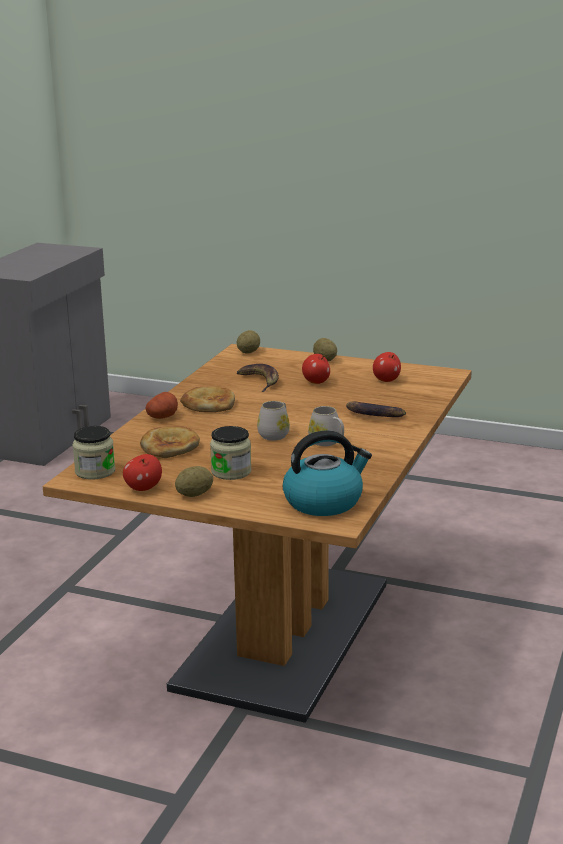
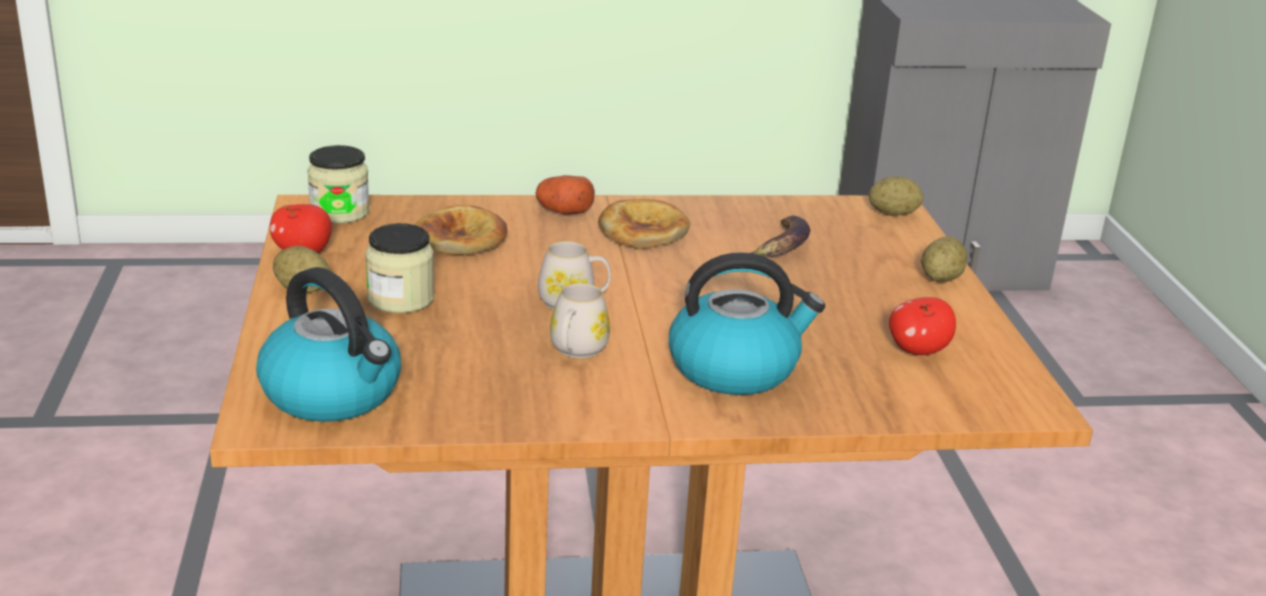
camera: 60 degrees right, 5 degrees up
(316, 382) = (830, 291): apple -> none
(372, 415) = (735, 368): banana -> kettle

